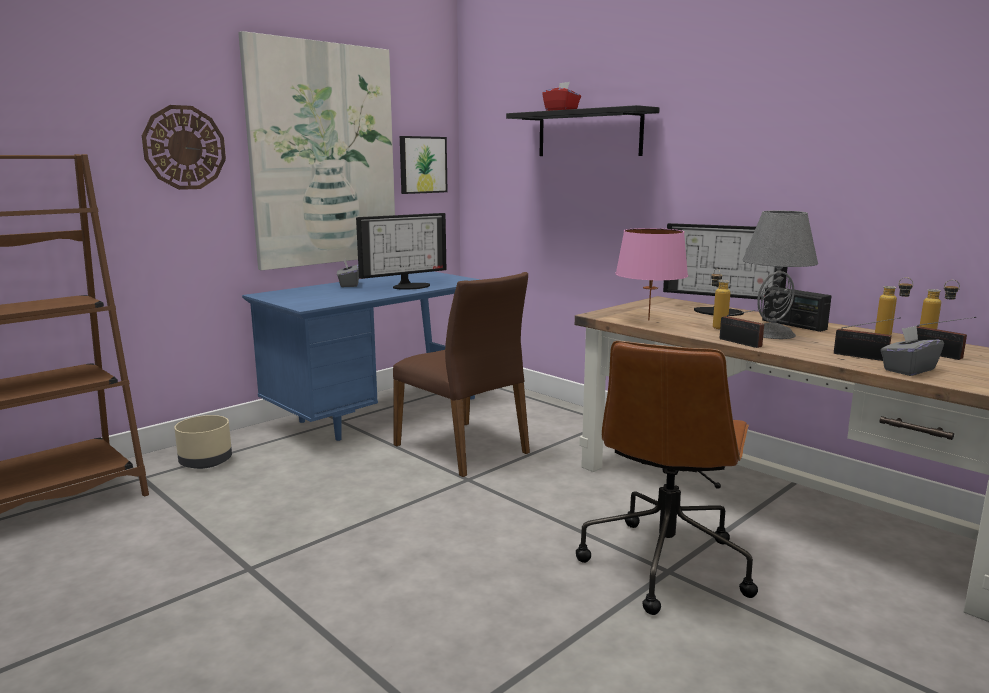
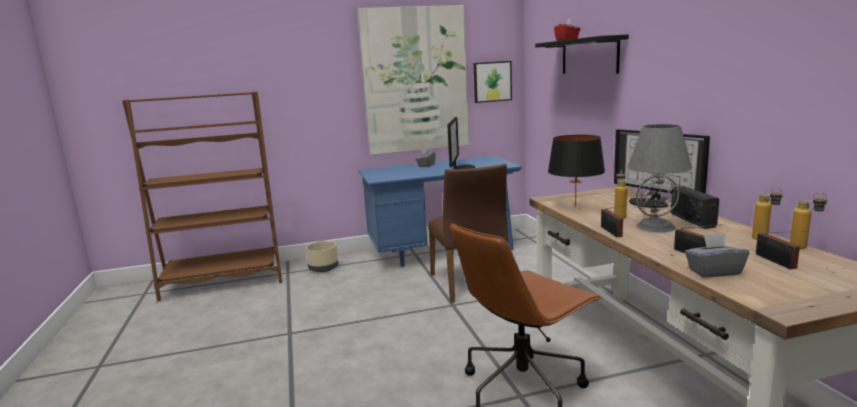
camera: 30 degrees right, 0 degrees up
(184, 147) = (324, 82): wall clock -> none
(410, 286) = (461, 167): monitor -> monitor turned 75 degrees counterclockwise
(648, 320) = (575, 206): pink table lamp -> black table lamp

